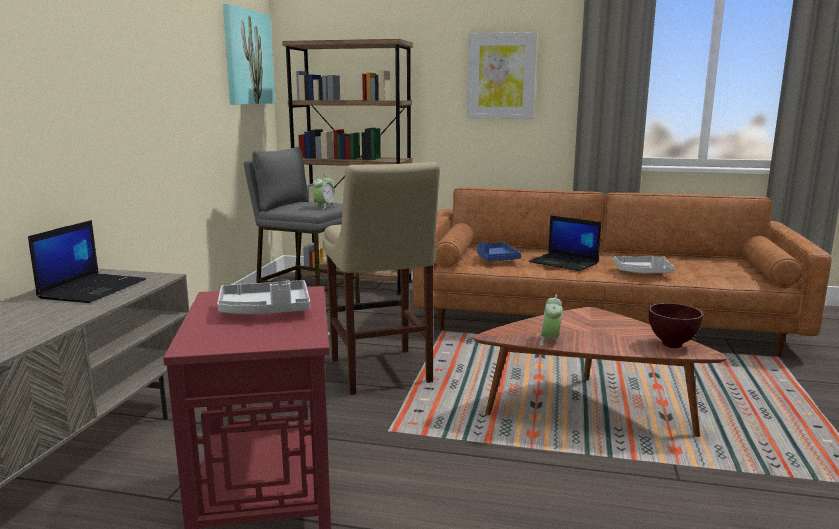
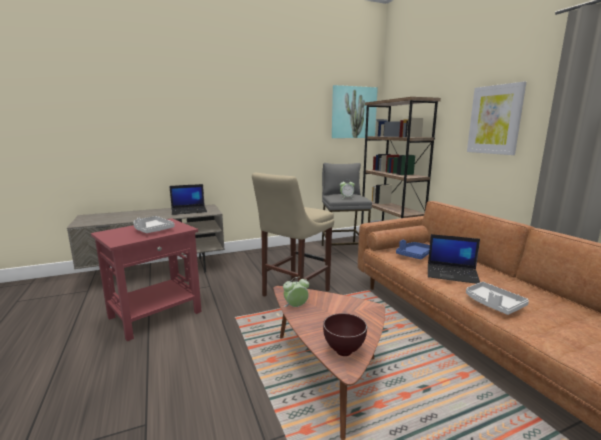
camera: 55 degrees right, 0 degrees up
(565, 263) = (452, 274): laptop -> laptop turned 75 degrees counterclockwise

